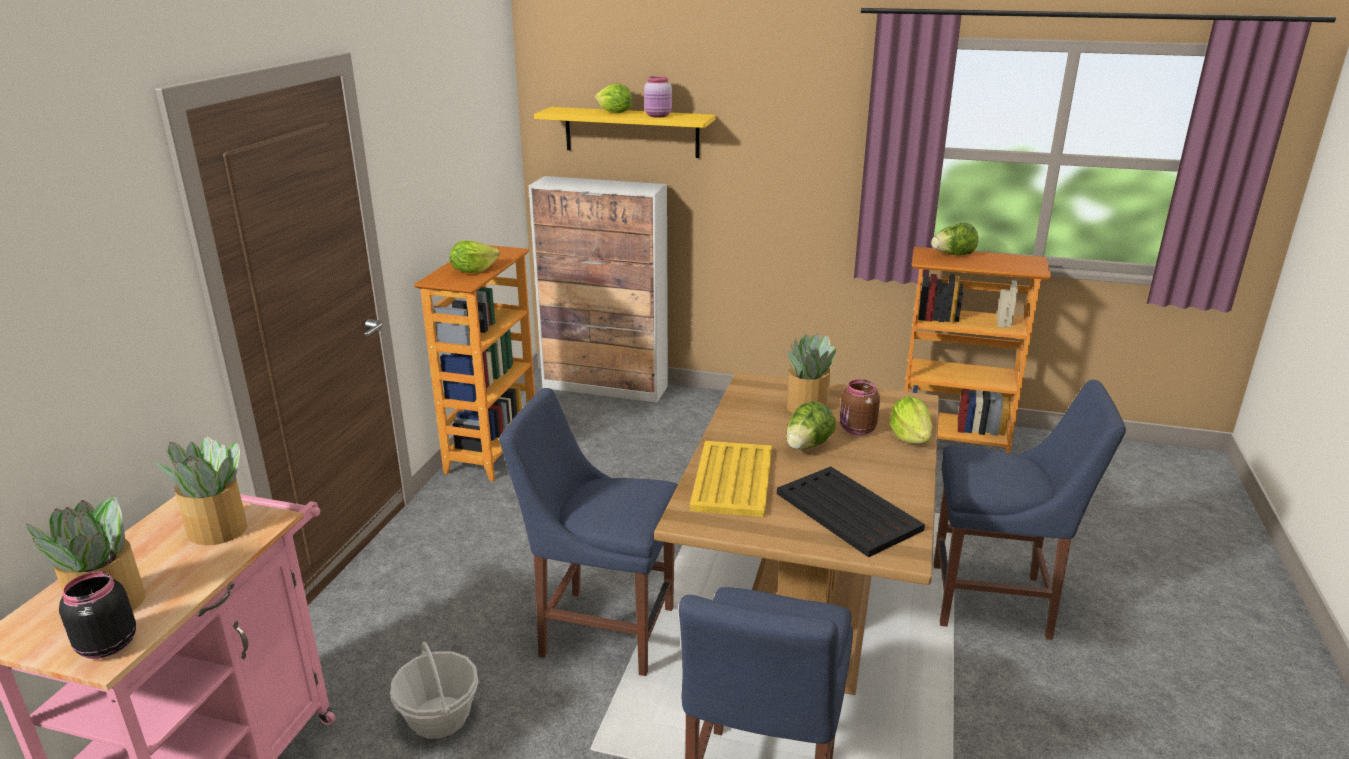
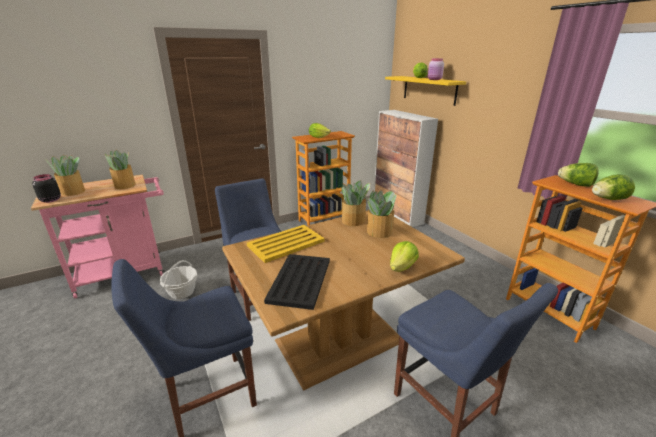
camera: 45 degrees right, 0 degrees up
(747, 405) = (354, 221): none -> potted plant
(807, 446) = (343, 247): lettuce -> lettuce (607, 199)
(856, 430) = (381, 251): brown jar -> none

